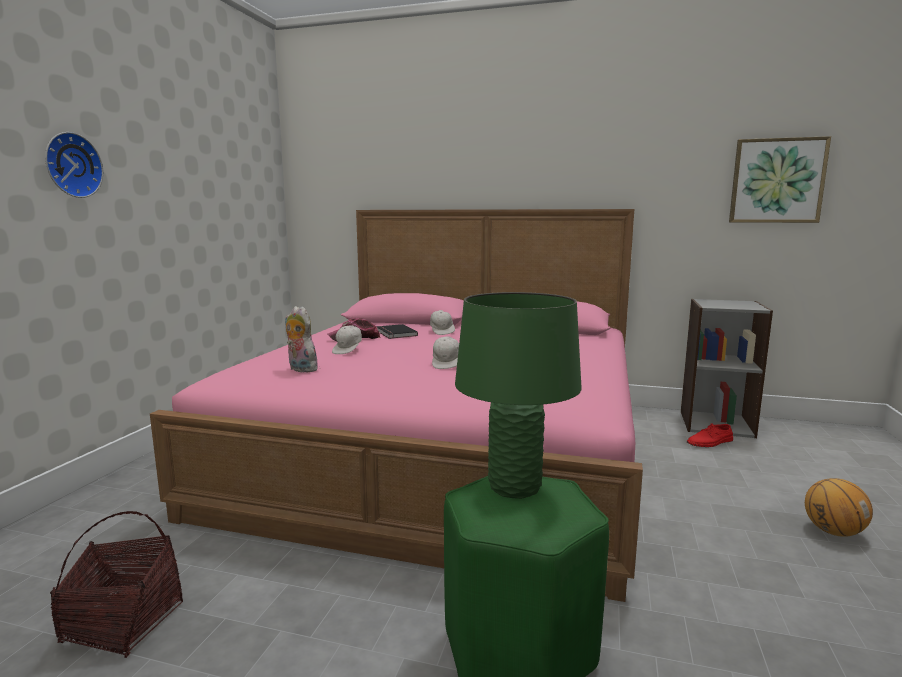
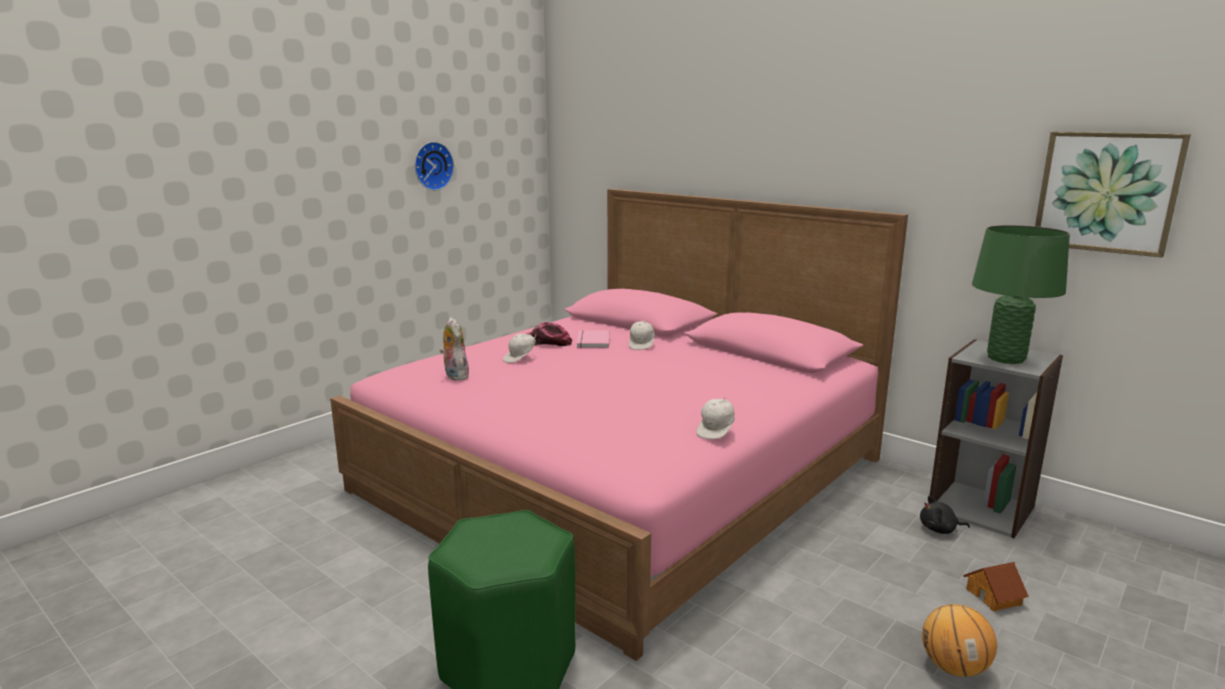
camera: 25 degrees right, 5 degrees up
(71, 165) = (306, 171): wall clock -> wall clock (432, 166)
(123, 623) = (268, 560): basket -> none
(395, 333) = (591, 341): black book -> pink book
(447, 364) = (586, 390): white cap -> white cap (716, 431)
(514, 487) = (512, 528): green table lamp -> green table lamp (1005, 359)
(710, 442) = (940, 529): red shoe -> black plush toy
(793, 477) = (994, 596): none -> toy house

